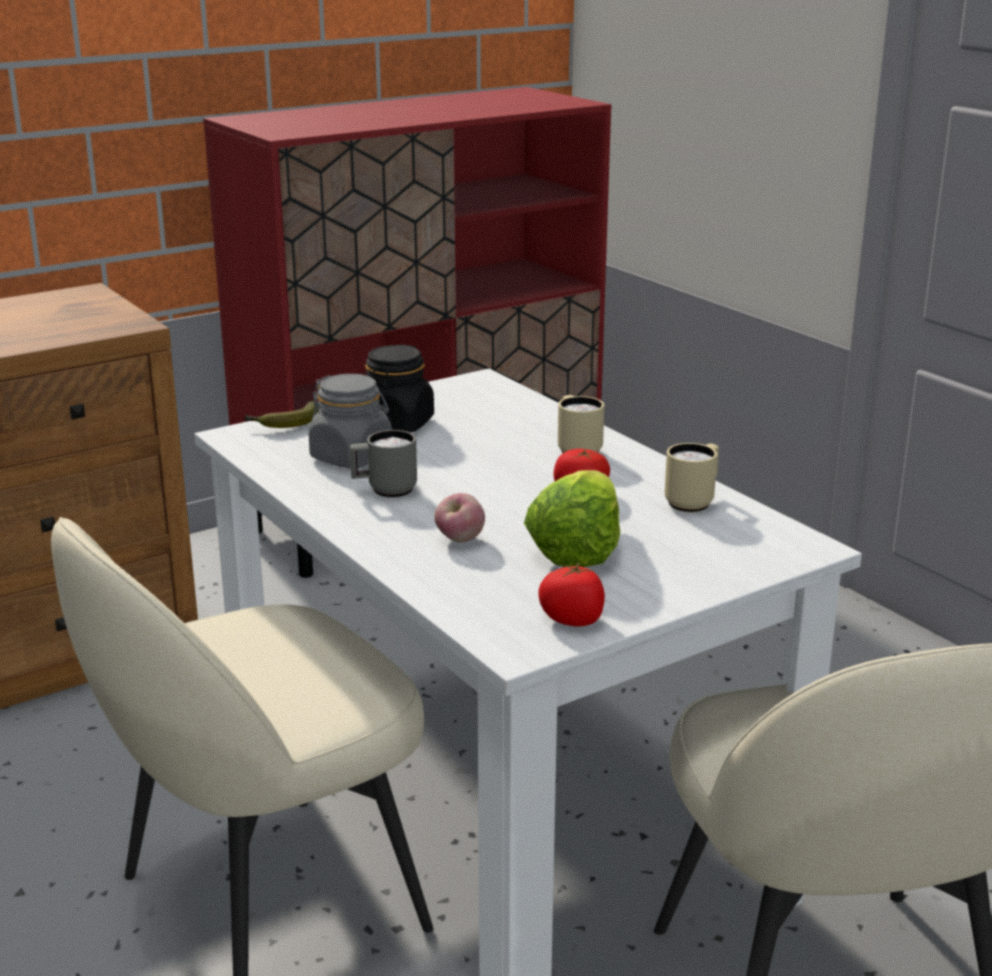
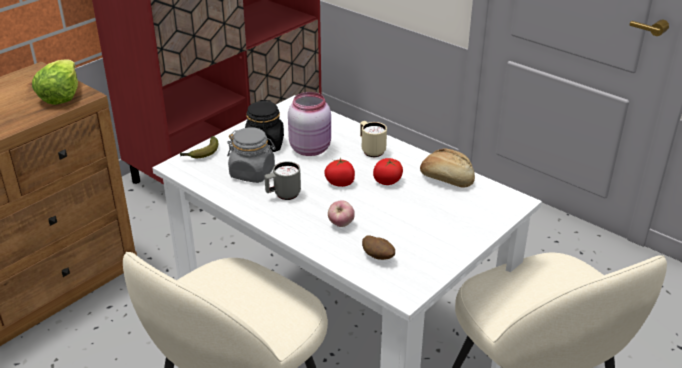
camera: 15 degrees left, 10 degrees up
(472, 437) = (311, 148): none -> pink jar
(499, 592) = (378, 257): none -> potato
(573, 619) = (423, 269): tomato -> tomato (340, 183)
(576, 549) = (403, 221): lettuce -> lettuce (60, 95)
(693, 502) = (447, 179): beige mug -> bread

